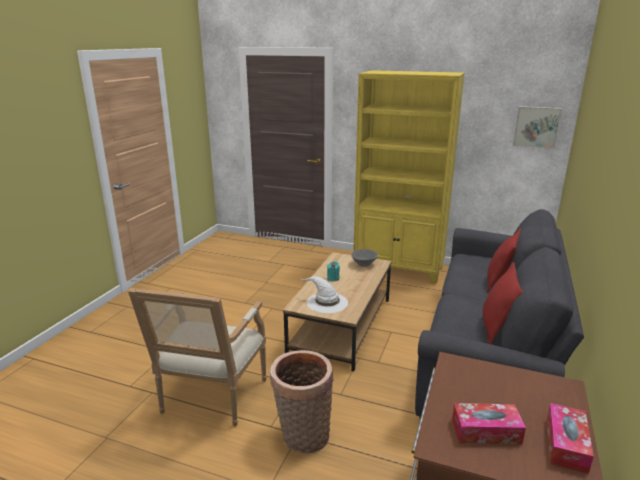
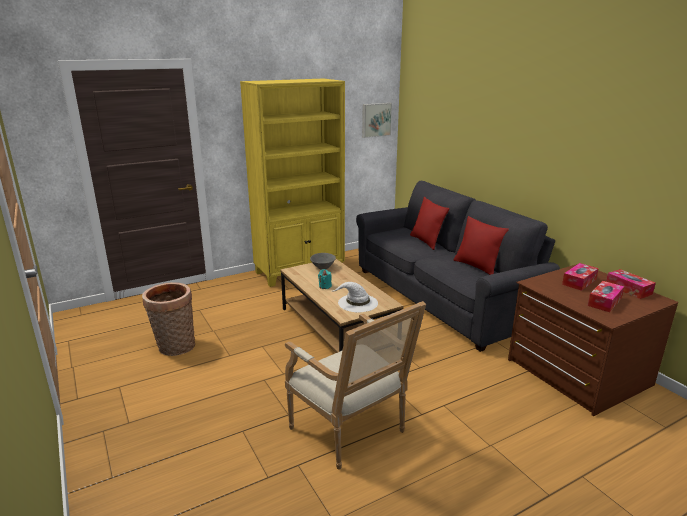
camera: 50 degrees left, 0 degrees up
(302, 436) = (447, 404): basket -> basket (174, 348)
(516, 395) = (579, 282): none -> tissue box

